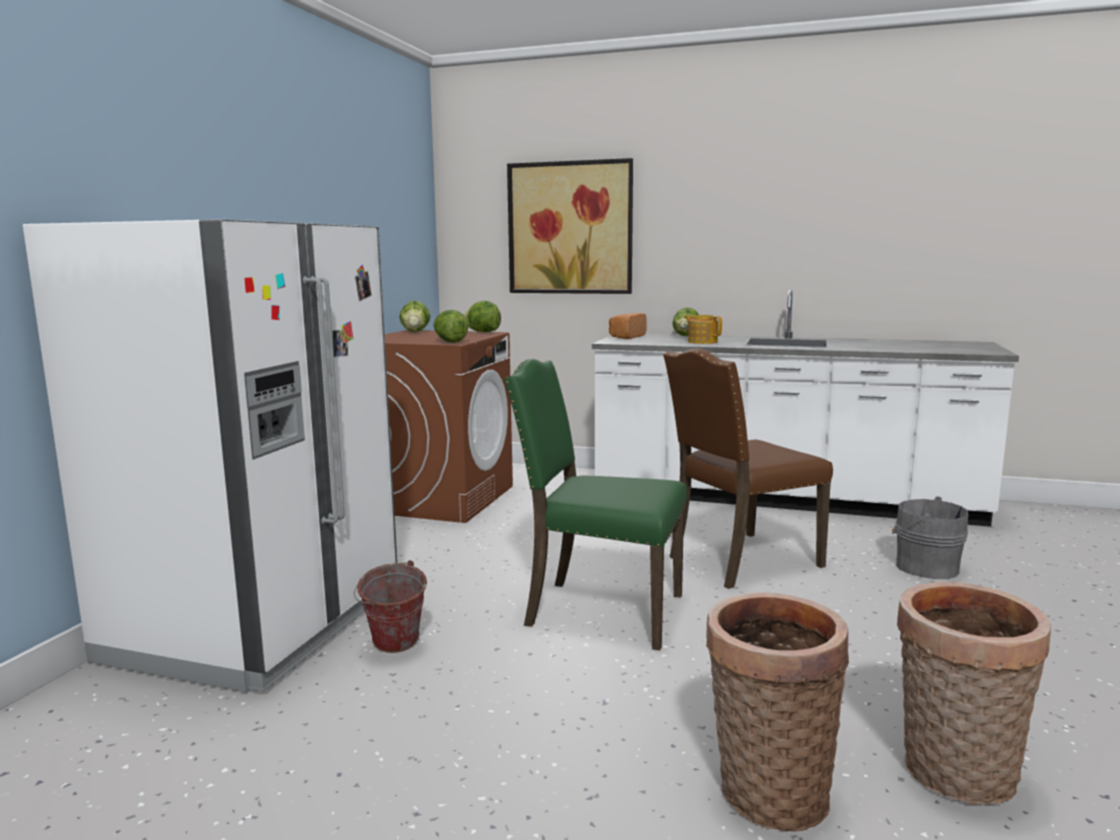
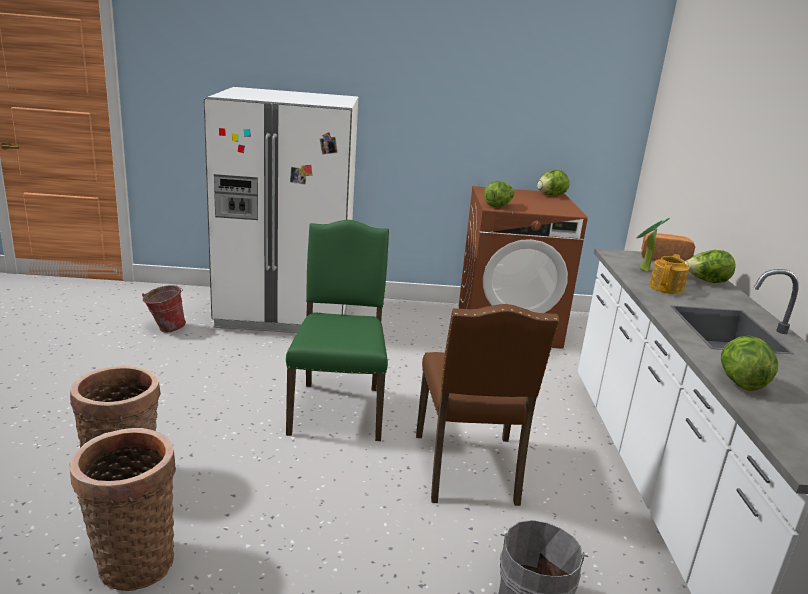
camera: 70 degrees right, 10 degrees up
(393, 648) = (267, 350): bucket -> bucket (165, 328)
(482, 332) = (574, 210): lettuce -> lettuce (740, 382)
(570, 228) = (706, 133): picture -> none
(657, 341) = (642, 270): none -> potted plant
(740, 561) = (469, 470): brown chair -> brown chair turned 135 degrees counterclockwise

